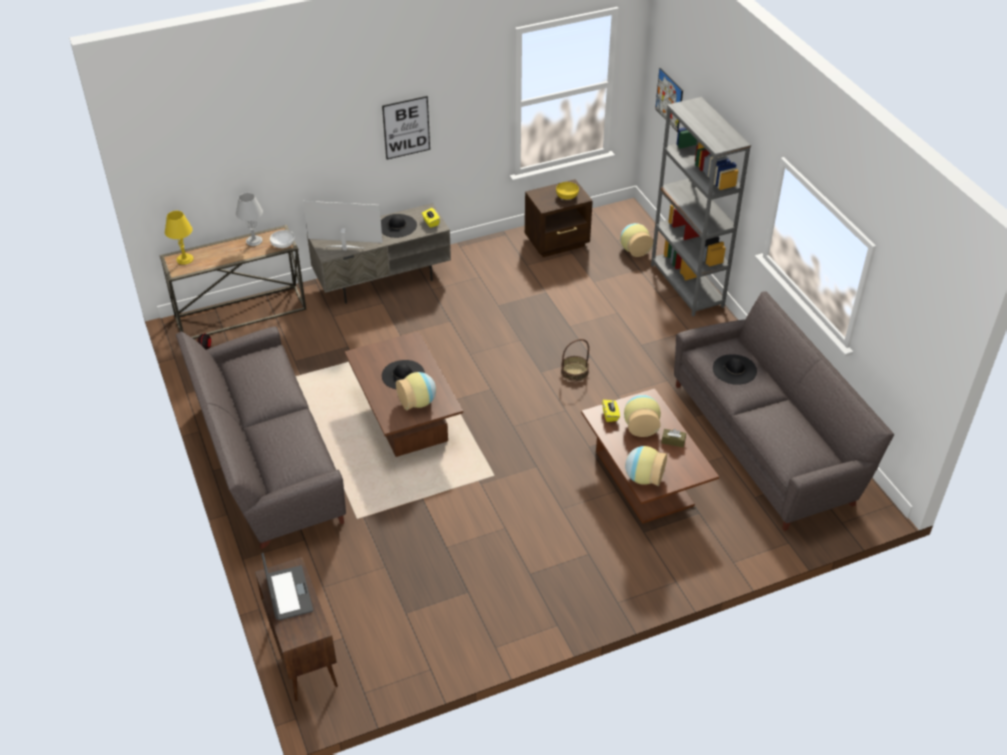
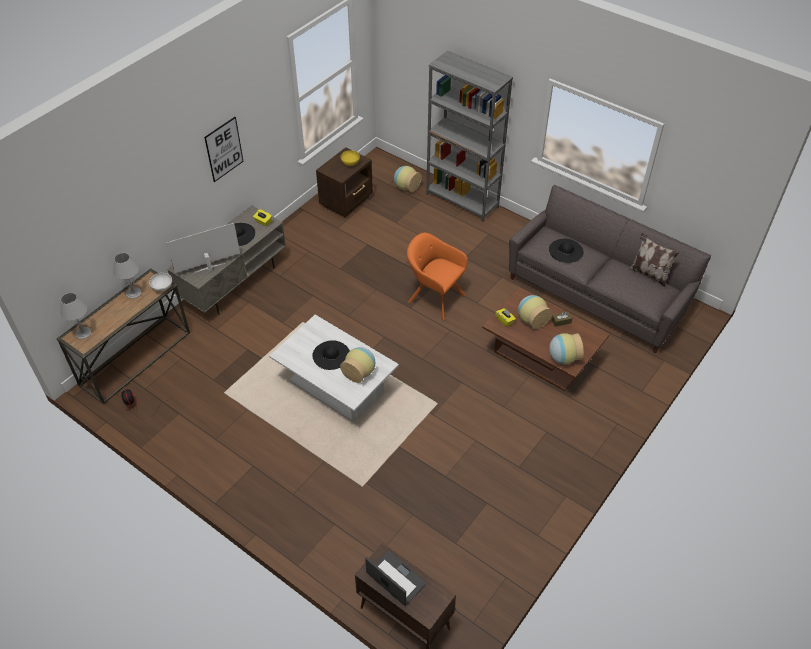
camera: 30 degrees left, 5 degrees up
(185, 259) = (83, 333): yellow table lamp -> grey table lamp
(267, 460) = (254, 473): grey sofa -> none
(405, 416) = (336, 386): brown coffee table -> white coffee table
(574, 372) = (434, 297): basket -> orange armchair
(669, 99) = (406, 60): picture -> none
(815, 431) = (649, 274): none -> pillow

